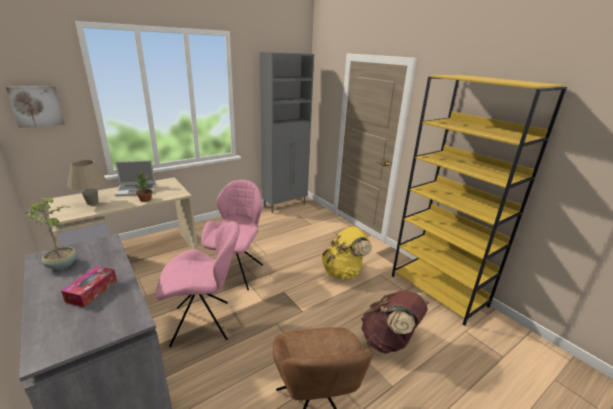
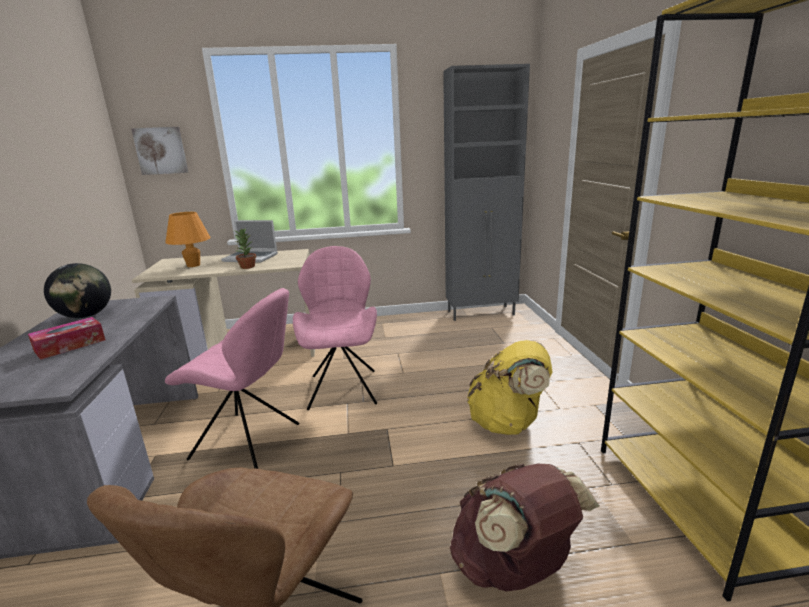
camera: 30 degrees right, 5 degrees down
(62, 264) = (86, 316): potted plant -> globe
(92, 202) = (193, 265): beige table lamp -> orange table lamp
(236, 272) = (343, 387): pink chair -> pink chair turned 45 degrees counterclockwise

